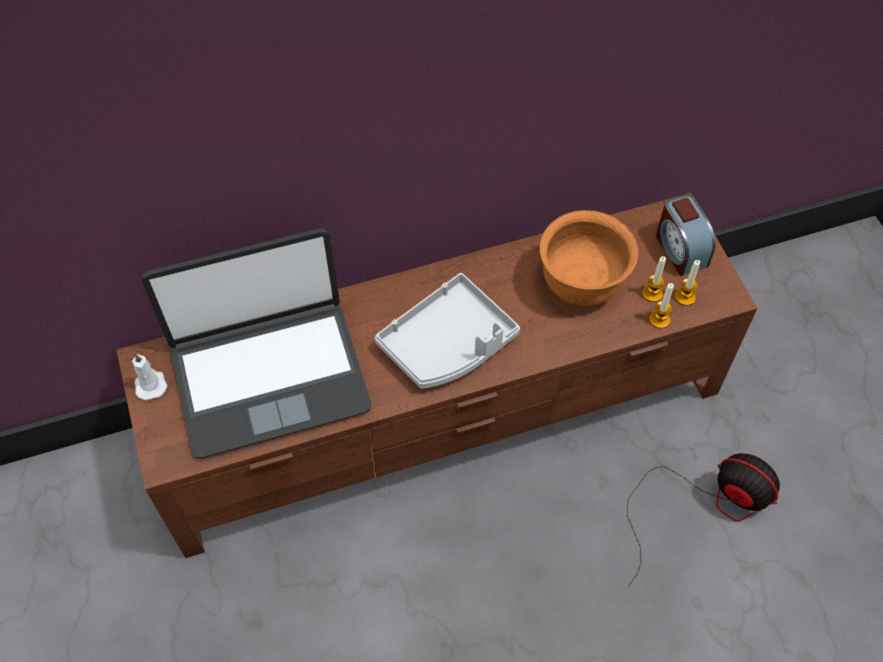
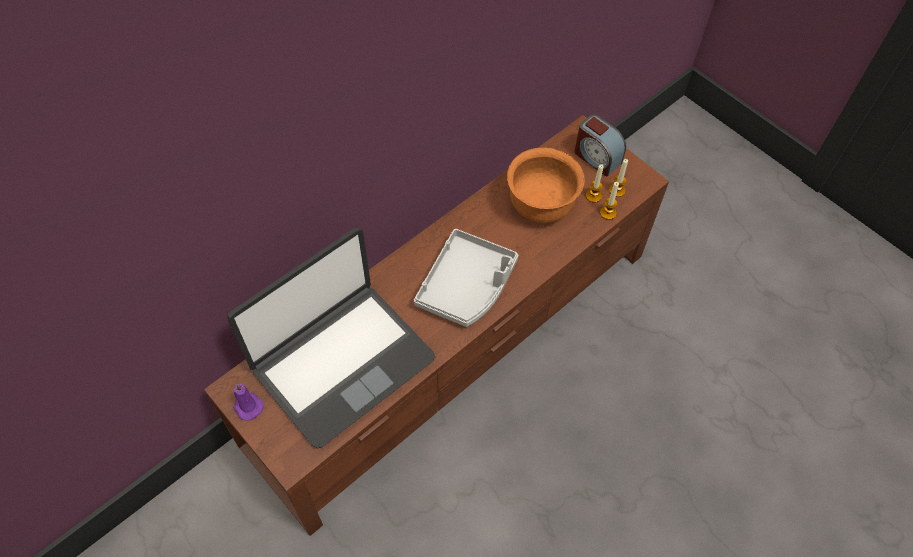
camera: 25 degrees left, 0 degrees up
(150, 384) = (247, 405): white candle -> purple candle
(706, 504) = (670, 337): fan -> none

